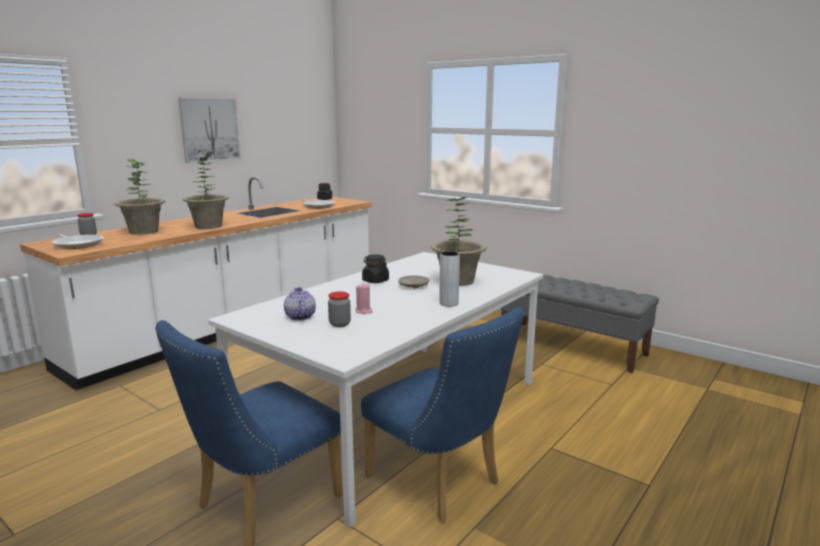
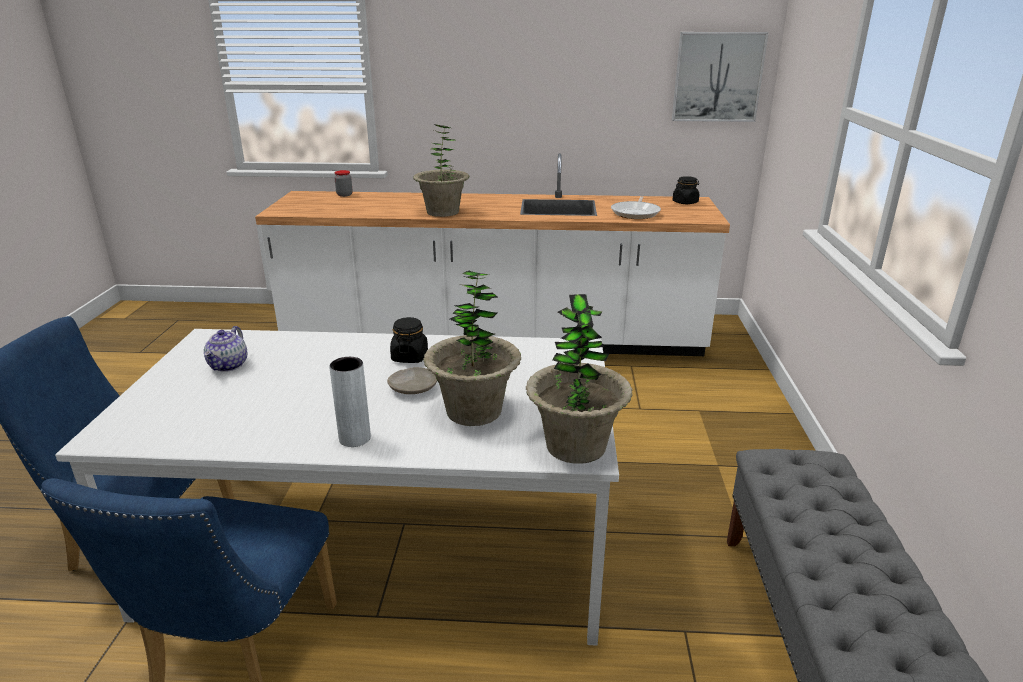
camera: 55 degrees right, 10 degrees up
(77, 244) = (307, 204): frying pan -> none
(144, 231) = (384, 202): potted plant -> potted plant (575, 446)
(209, 129) = (533, 80): picture -> picture (717, 77)
(299, 316) = (229, 365): teapot -> teapot turned 150 degrees clockwise
(339, 324) = (216, 396): jar -> none
(363, 311) = (274, 393): pink candle -> none

